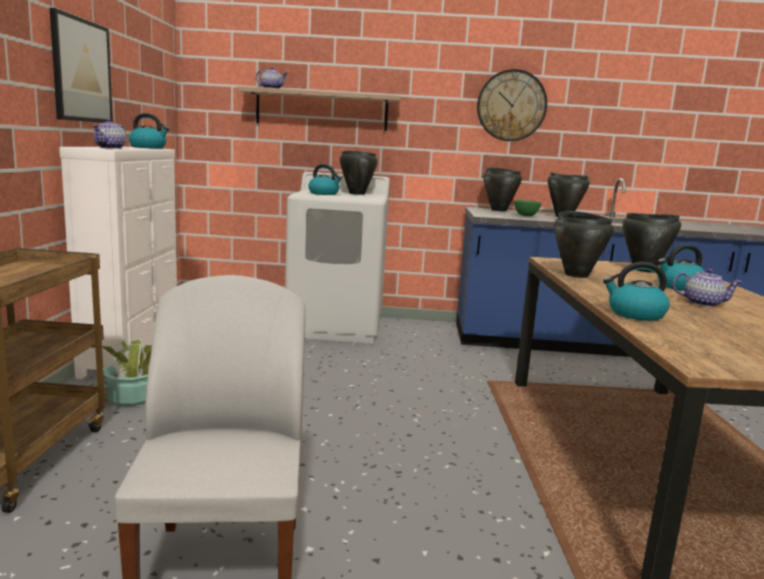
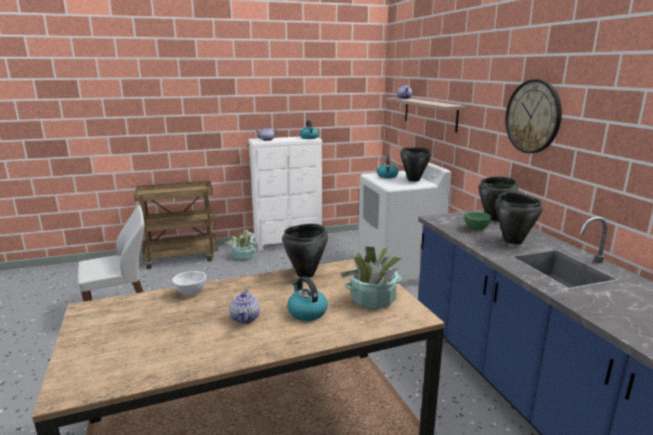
camera: 70 degrees right, 5 degrees up
(81, 71) = (272, 102): picture -> none
(635, 314) = (190, 293): kettle -> white bowl
(644, 270) = (373, 299): black cooking pot -> potted plant

